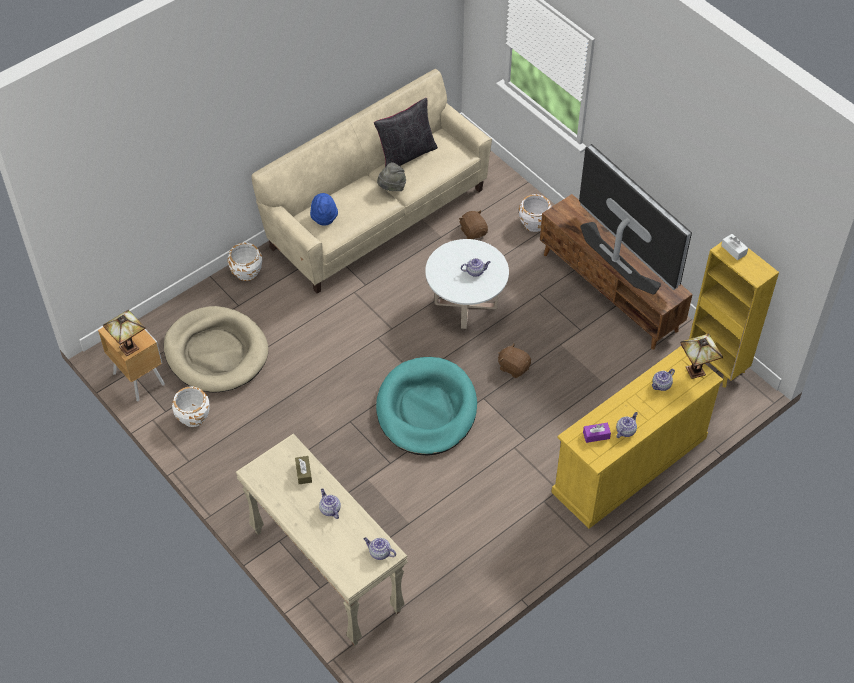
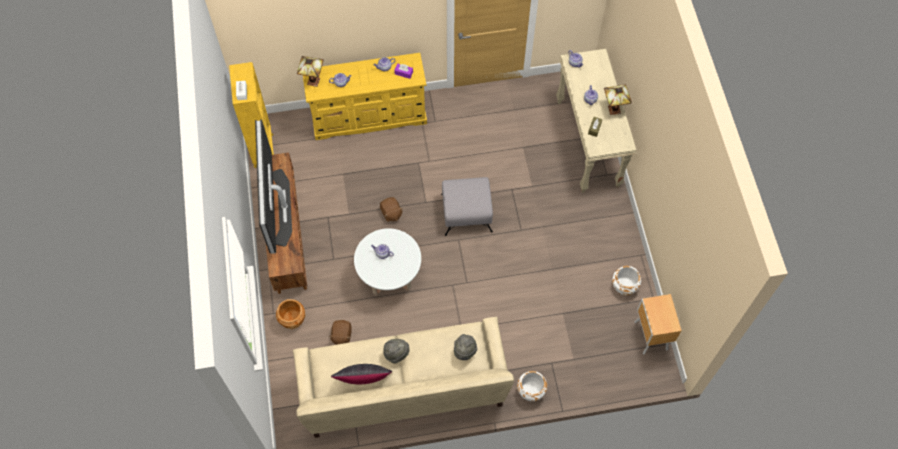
camera: 150 degrees left, 10 degrees up
(129, 346) = (663, 304): table lamp -> table lamp (613, 110)
(216, 352) = (586, 329): beige dog bed -> none
(324, 217) = (464, 351): blue hat -> grey hat
(426, 409) = (467, 213): turquoise dog bed -> grey ottoman
(534, 223) = (292, 319): white planter -> brown planter

